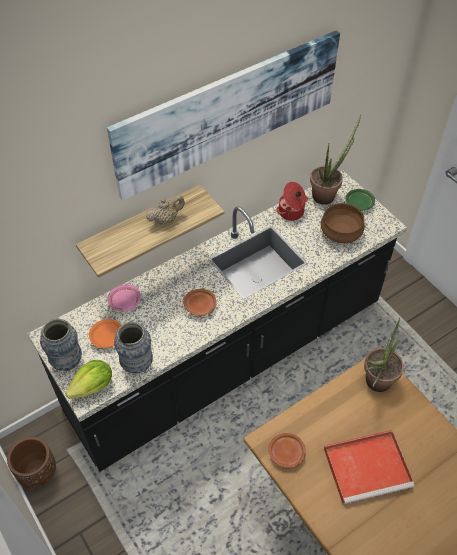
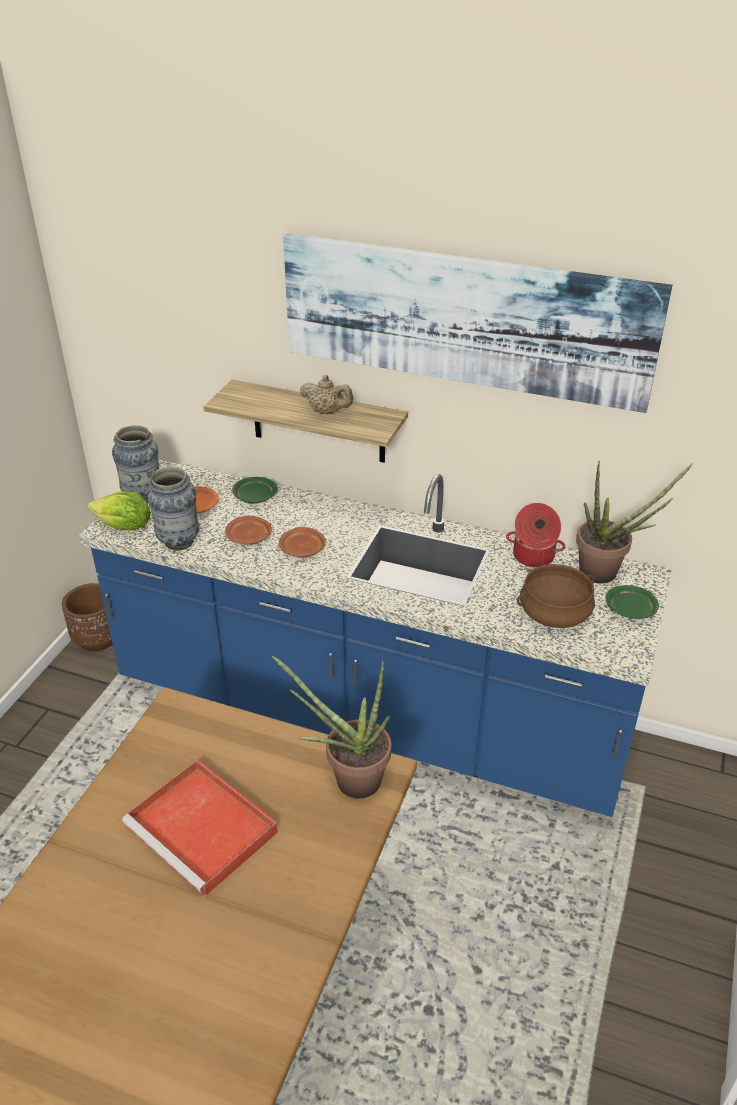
camera: 55 degrees right, 15 degrees down
(124, 301) = (254, 496): pink plate -> green plate
(228, 359) = (368, 715): black counter -> blue counter
(287, 453) = (168, 735): brown plate -> brown plate (249, 537)

